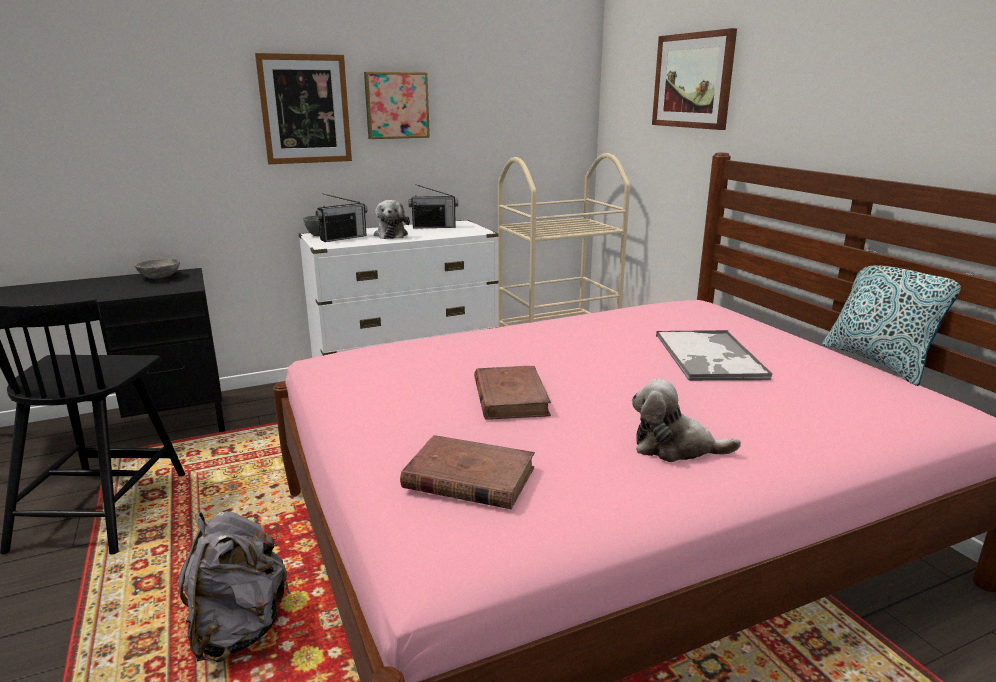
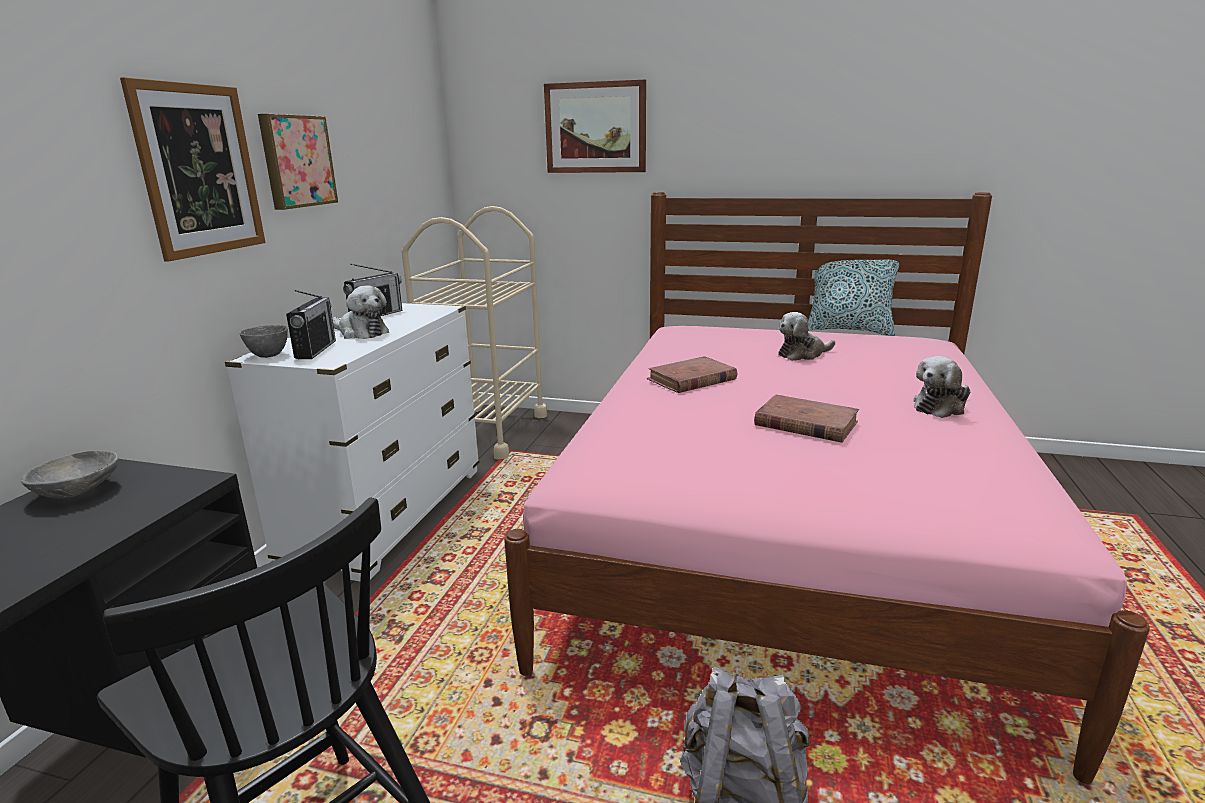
camera: 50 degrees left, 0 degrees up
(468, 478) = (944, 476): brown book -> brown book (691, 379)
(709, 357) = (802, 354): tray -> plush toy

